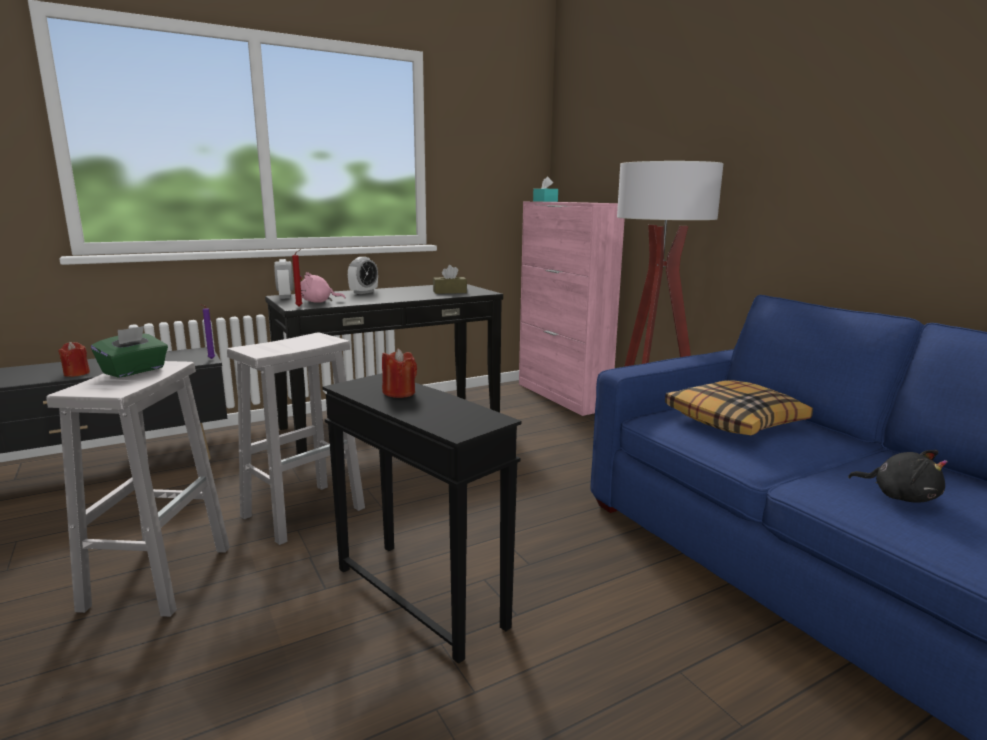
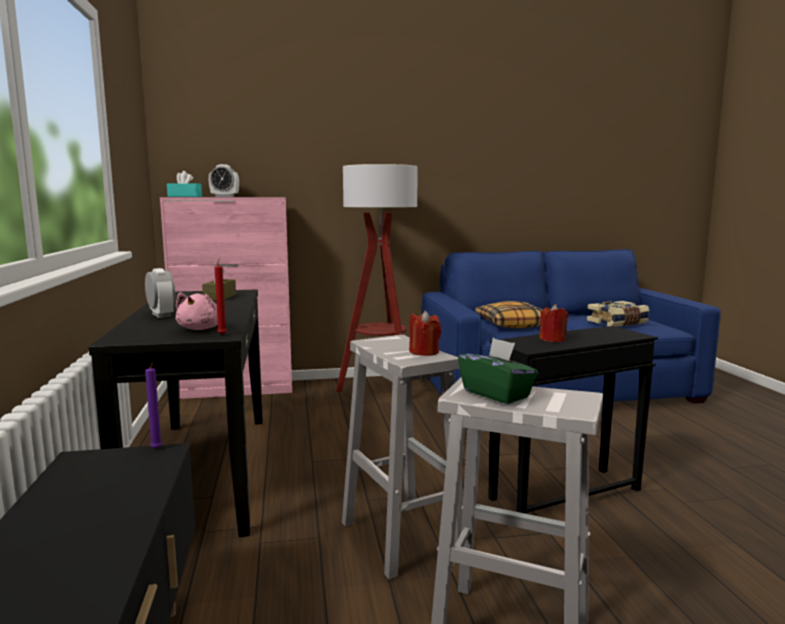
camera: 70 degrees left, 5 degrees down
(76, 373) = (101, 557): red candle -> red candle (424, 352)
(285, 297) = (126, 338): alarm clock -> alarm clock (224, 196)
(900, 496) = (618, 323): black plush toy -> book

